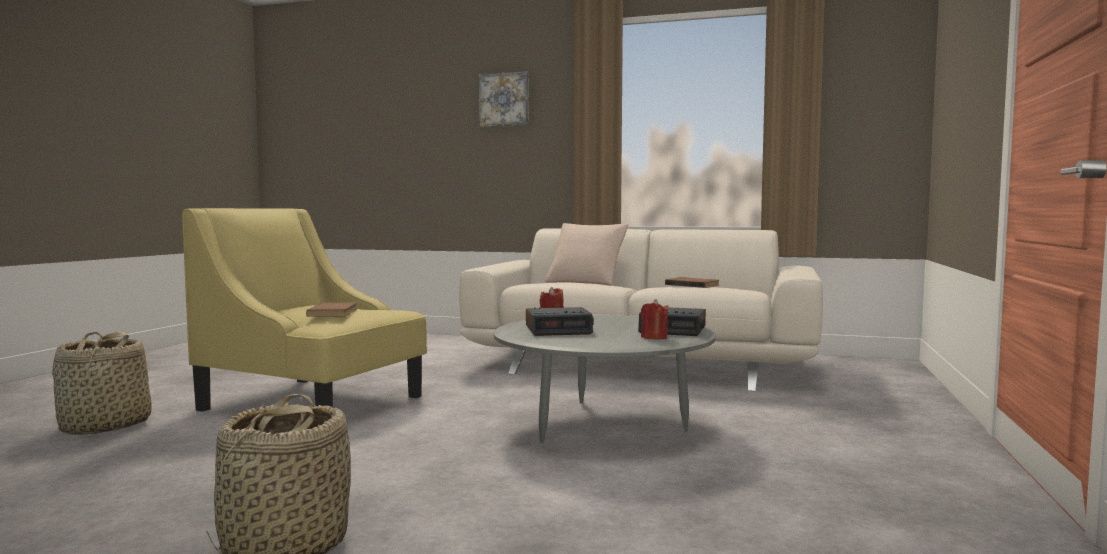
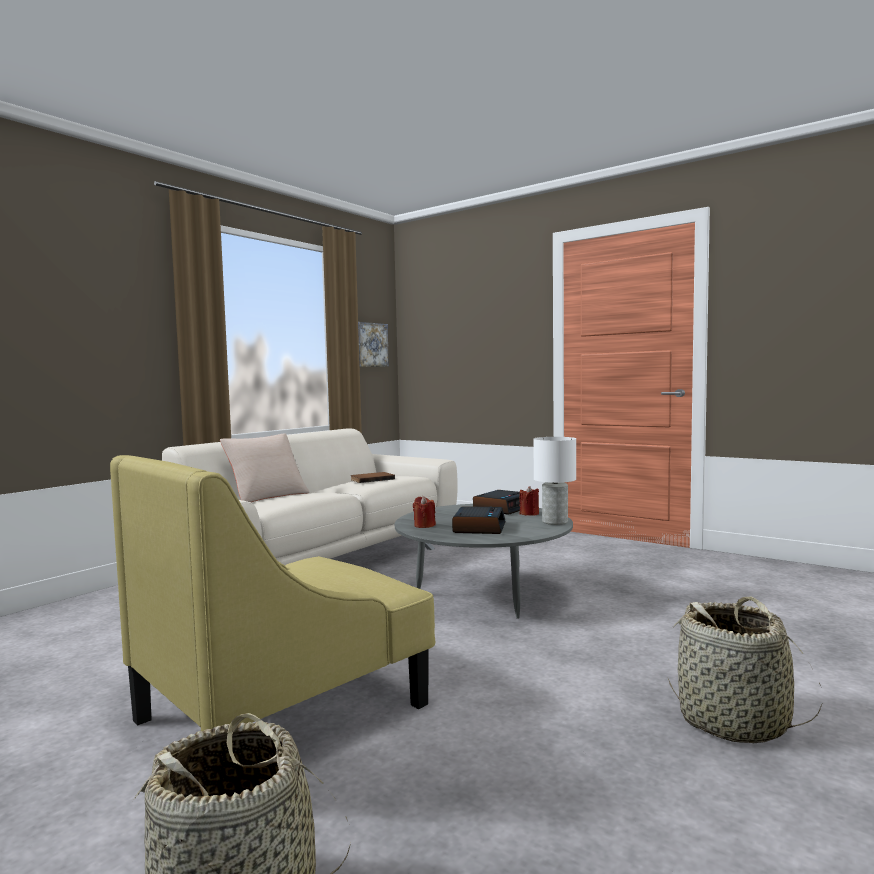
camera: 70 degrees left, 0 degrees up
(335, 312) = (343, 574): brown book -> none
(504, 100) = (72, 288): picture -> picture (370, 345)
(618, 345) = (555, 522): none -> white table lamp

